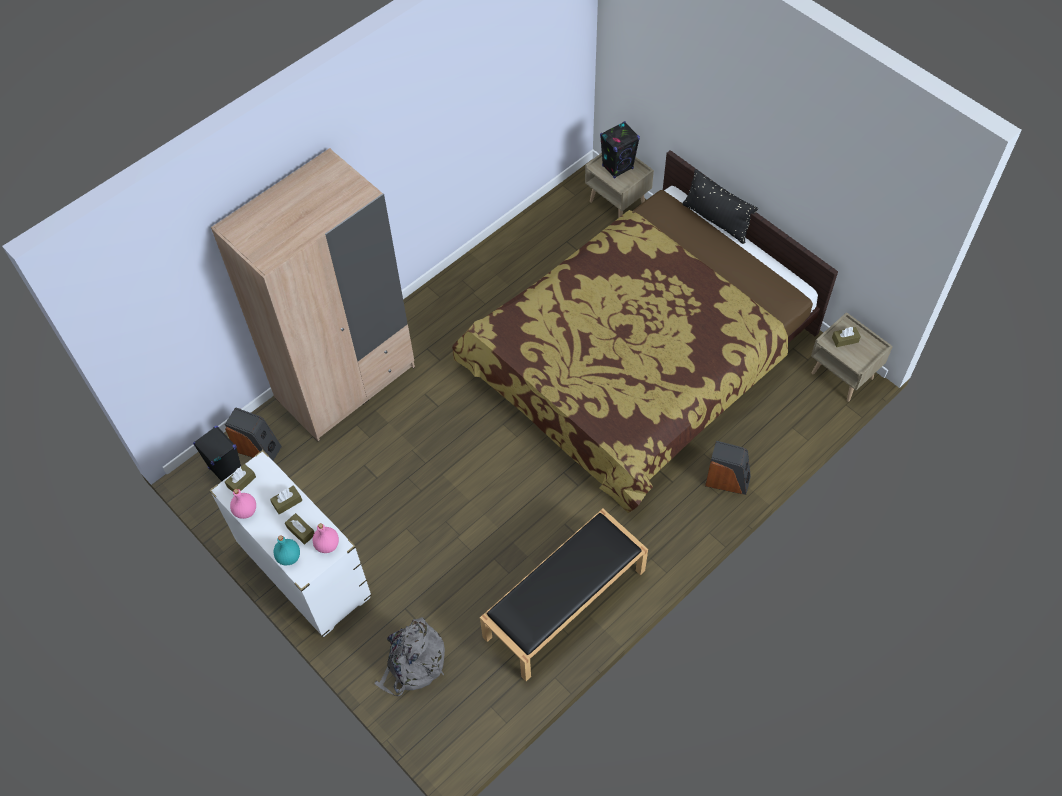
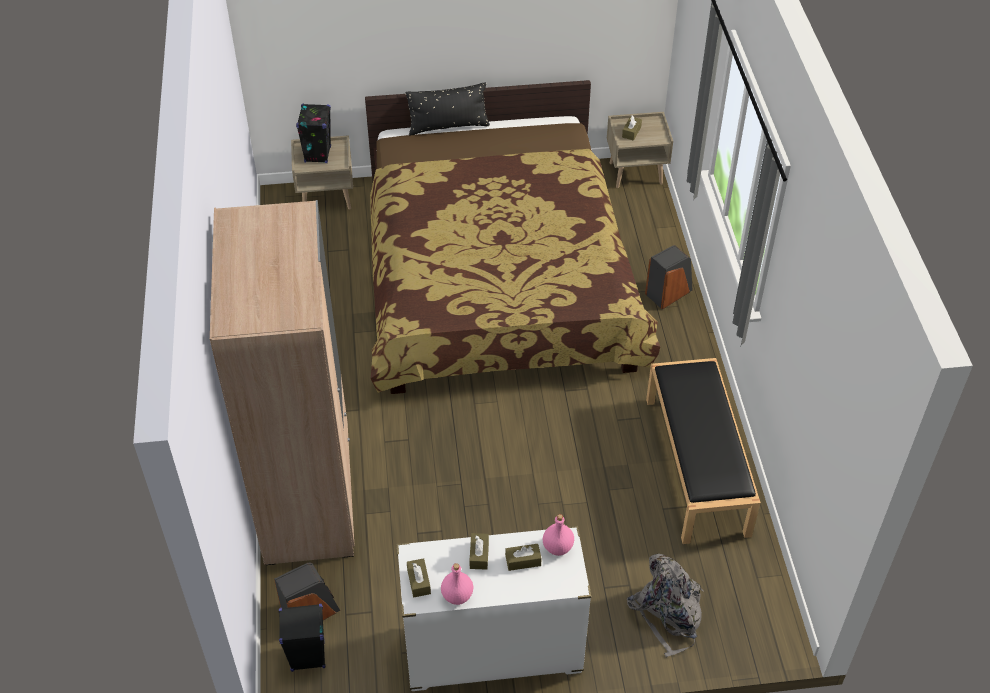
camera: 55 degrees left, 10 degrees down
(289, 556) = (544, 586): turquoise bottle -> none

